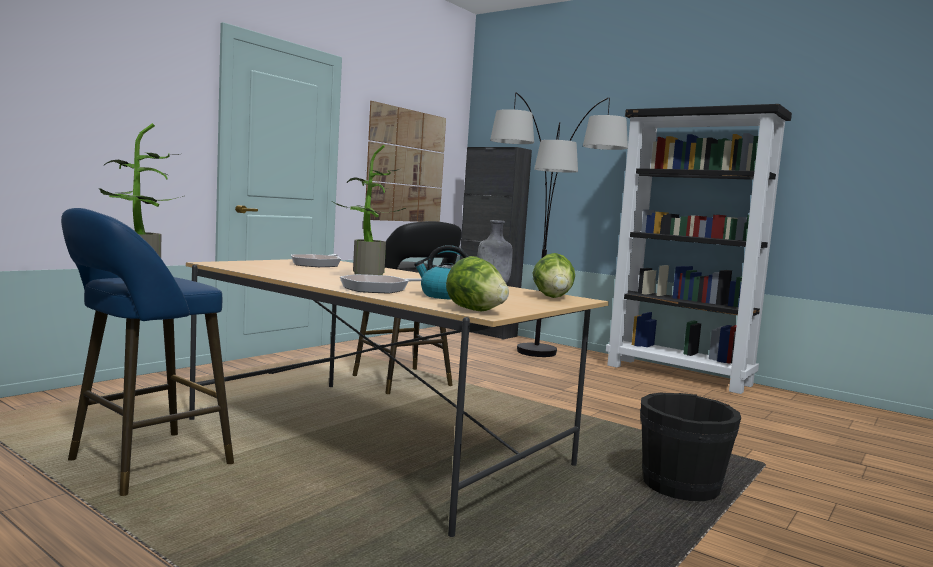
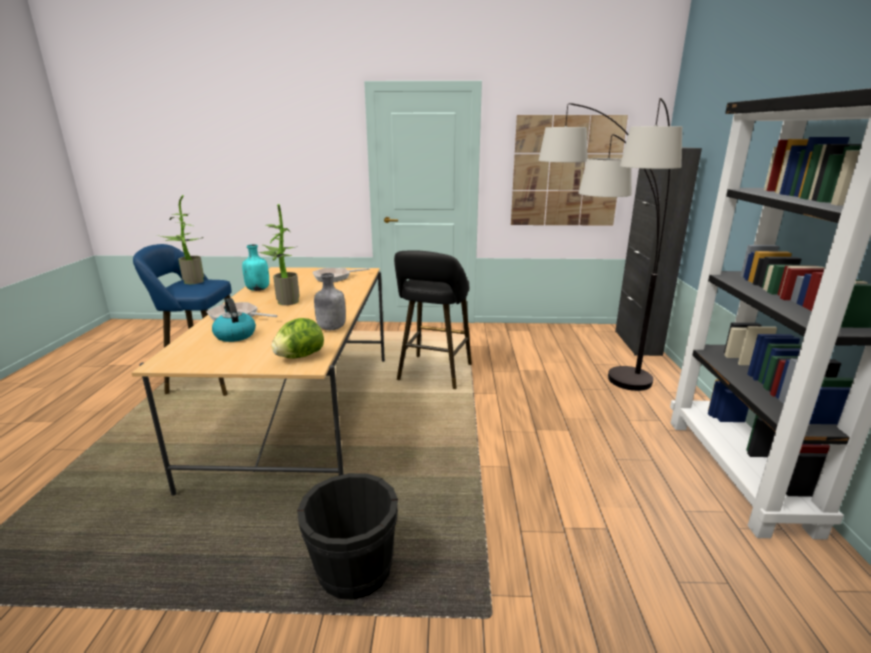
camera: 55 degrees right, 15 degrees up
(283, 275) = (258, 289): none -> turquoise bottle
(475, 310) = (173, 357): lettuce -> none

